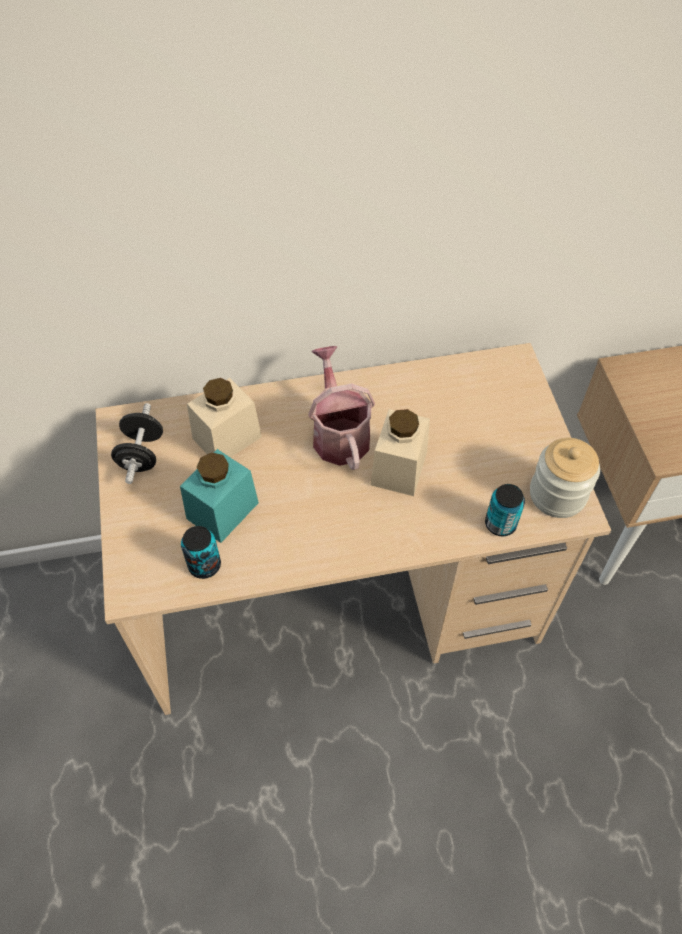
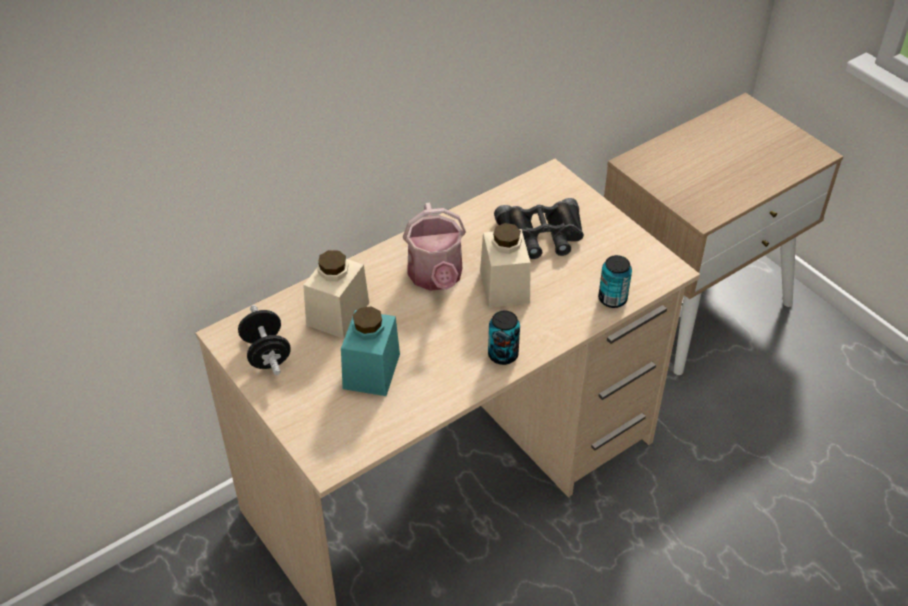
camera: 25 degrees left, 10 degrees down
(204, 565) = (383, 418): can -> can (503, 355)
(339, 433) = (436, 277): watering can -> watering can turned 150 degrees counterclockwise
(467, 424) = (541, 235): none -> black binoculars
(557, 494) = (644, 262): jar -> none

